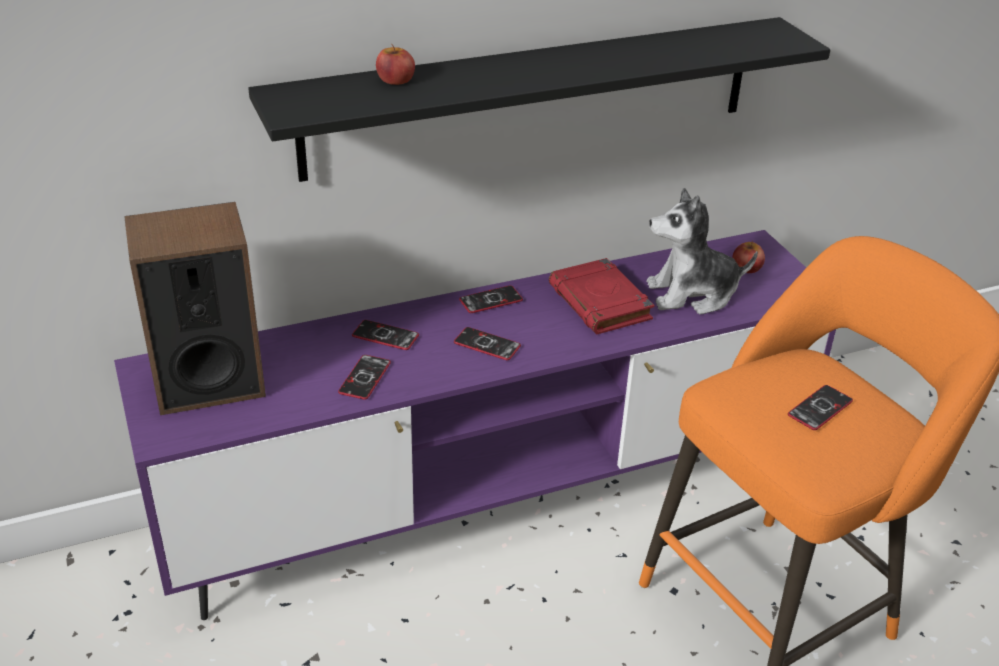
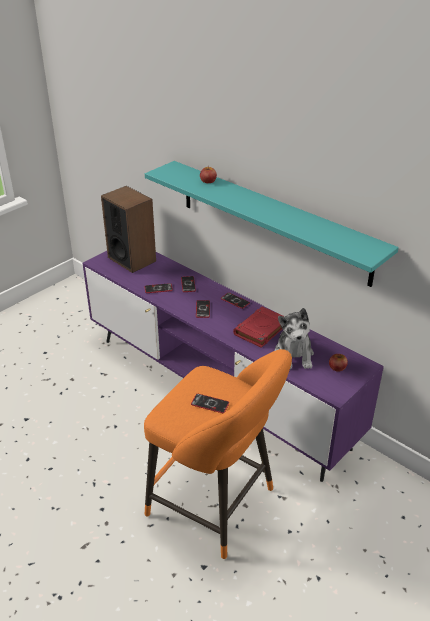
camera: 65 degrees right, 0 degrees up
(533, 97) = (272, 221): black shelf -> turquoise shelf
(692, 294) = (294, 355): plush toy -> plush toy turned 150 degrees counterclockwise

